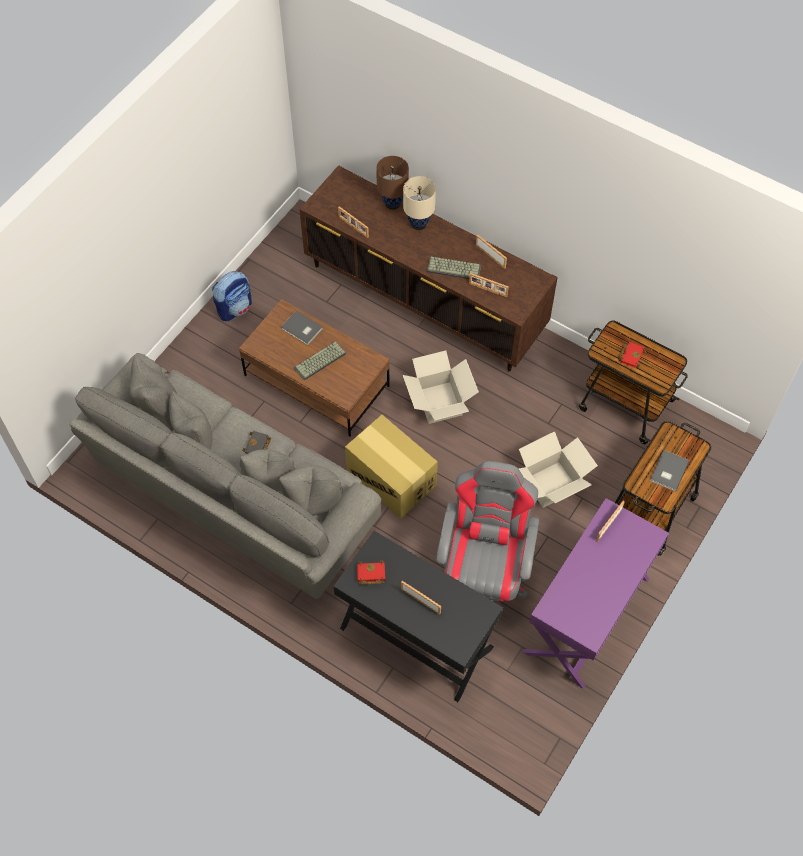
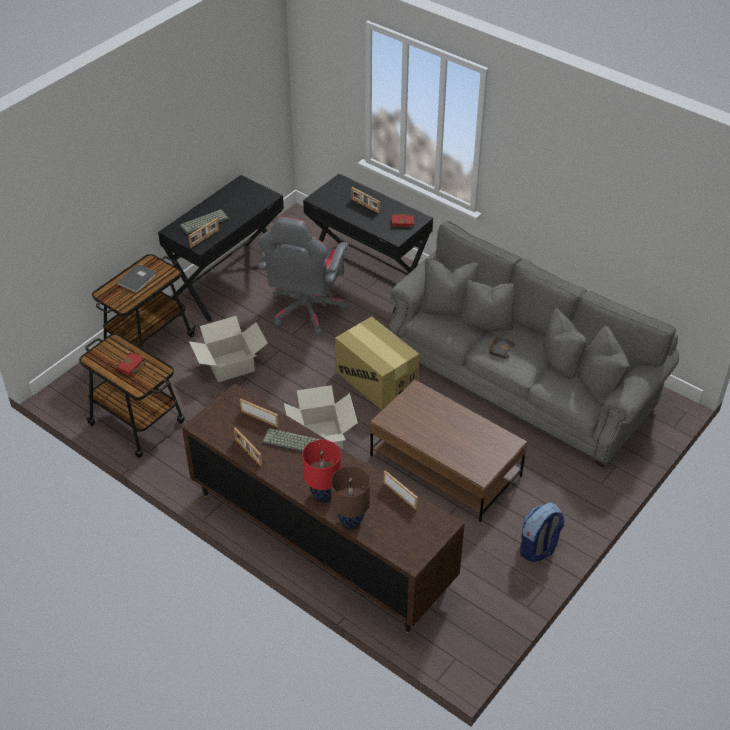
camera: 175 degrees left, 15 degrees down
(302, 329) = (460, 454): grey book -> none
(320, 362) = (441, 422): keyboard -> keyboard (204, 222)
(419, 223) = (322, 495): beige table lamp -> red table lamp
(587, 615) = (228, 280): purple desk -> black desk

